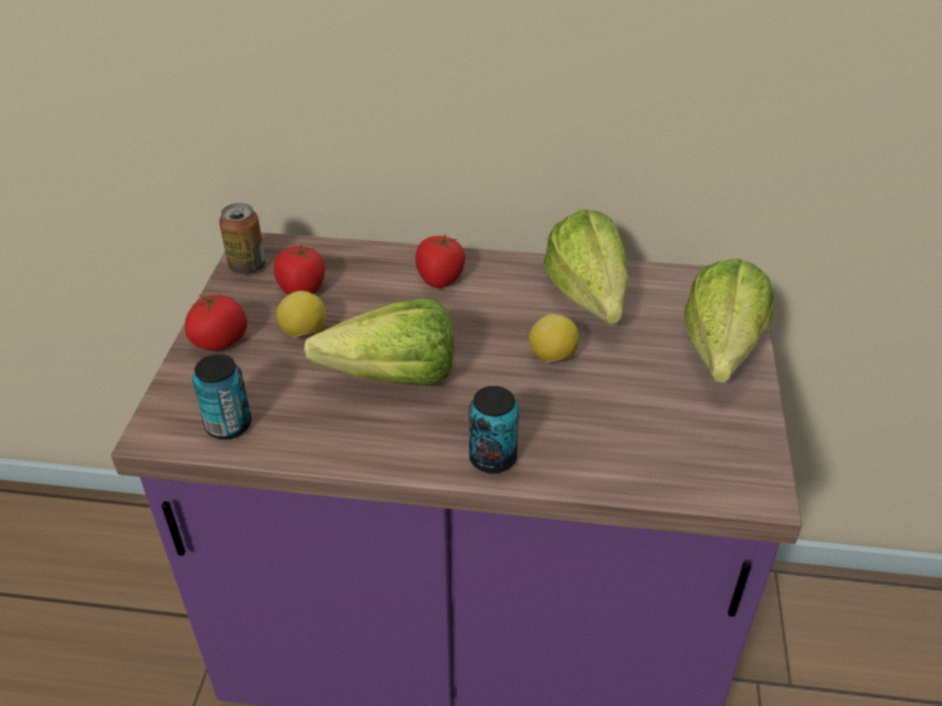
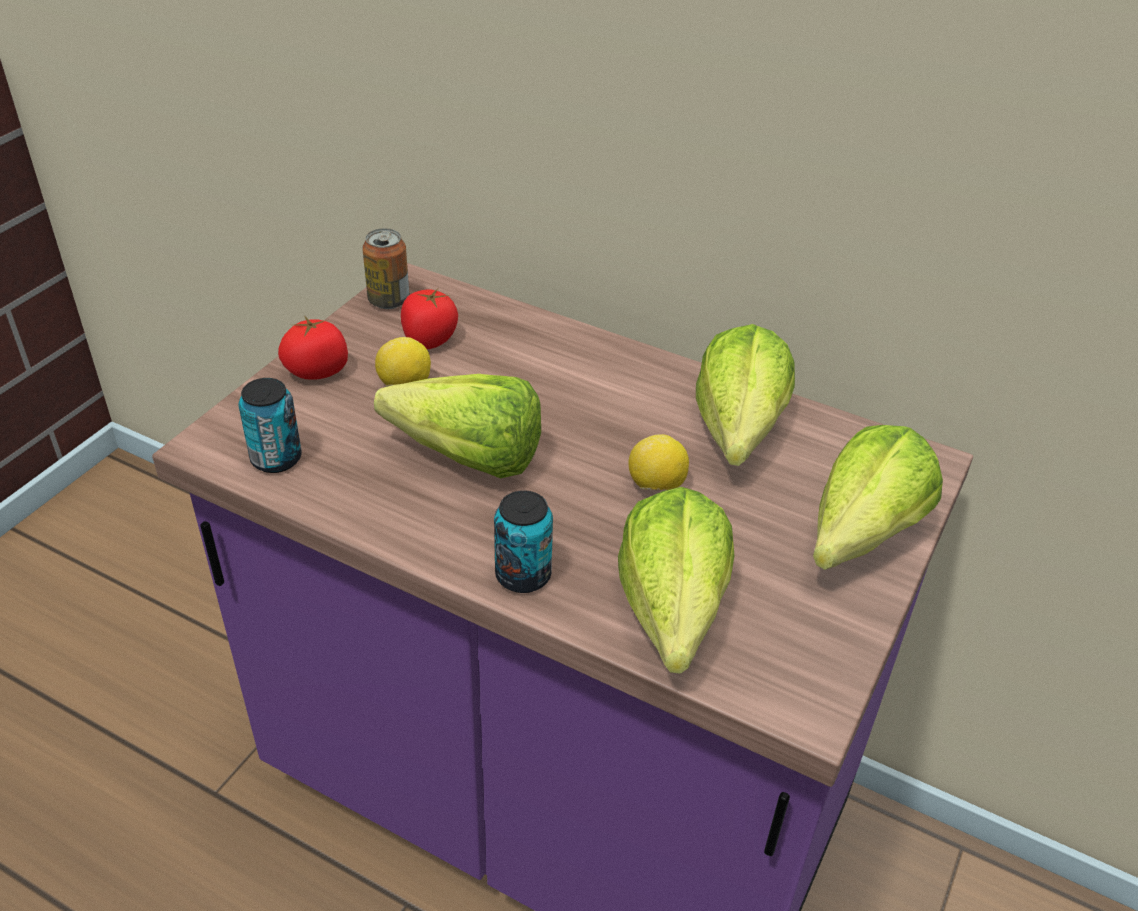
camera: 20 degrees right, 0 degrees up
(440, 279) = (582, 366): tomato -> none
(624, 461) = (668, 625): none -> lettuce

